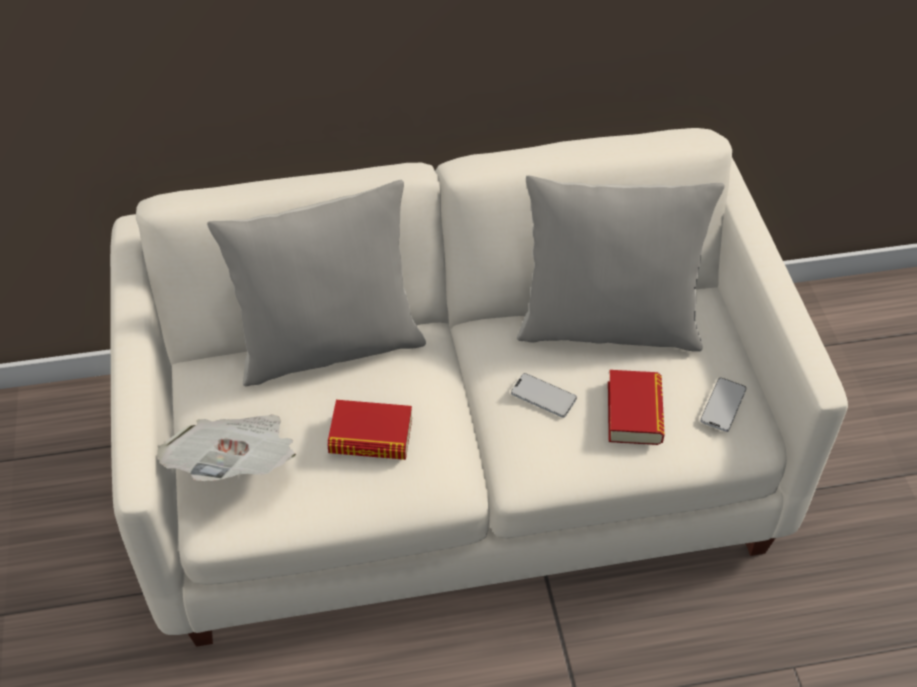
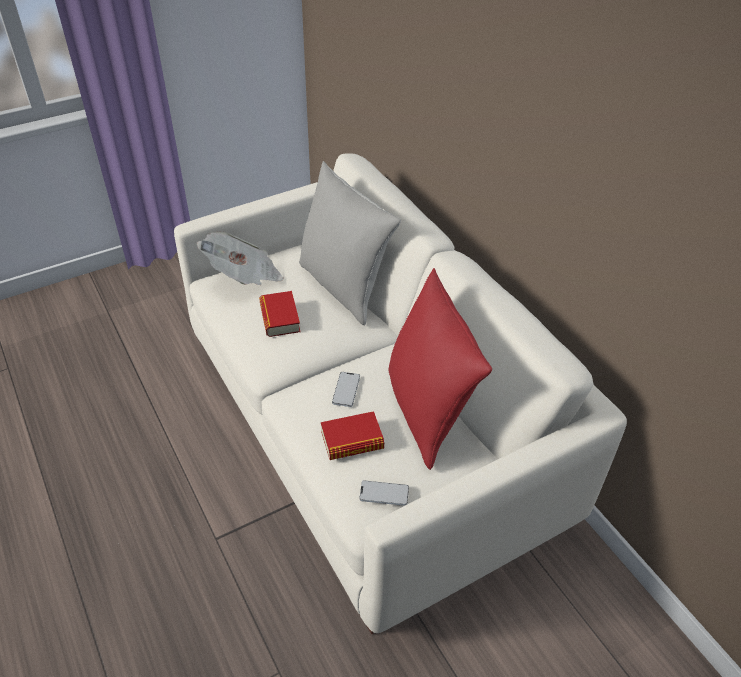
camera: 70 degrees right, 5 degrees down
(608, 326) = (427, 411): grey pillow -> red pillow

